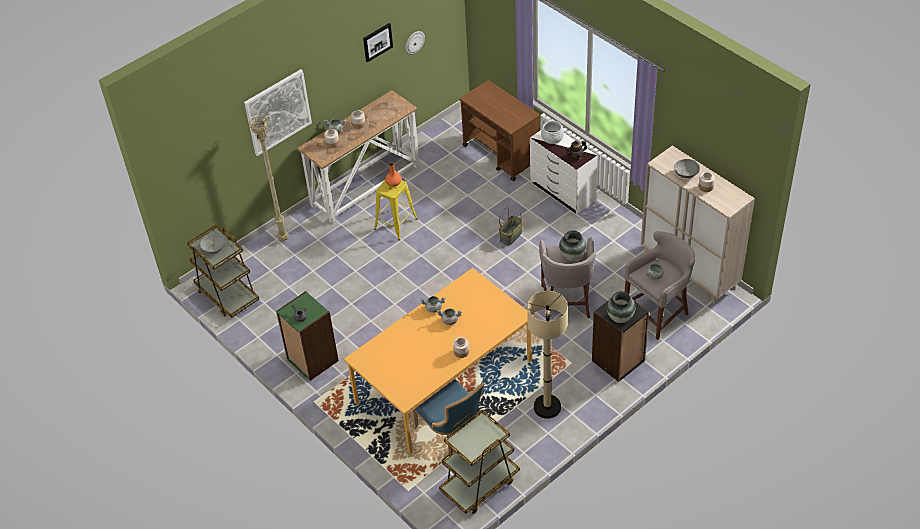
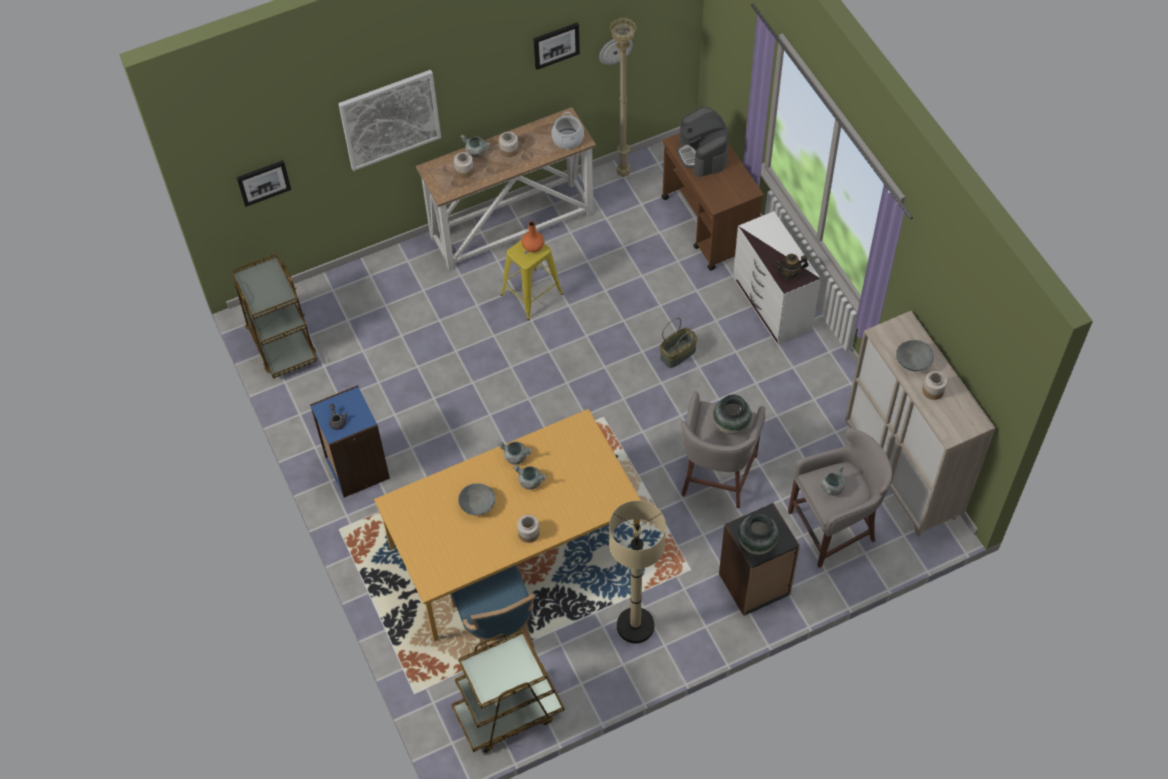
camera: 15 degrees right, 10 degrees up
(199, 172) = (263, 182): none -> picture
(213, 249) = (262, 288): grey bowl -> grey bowl (477, 505)
(283, 239) = (378, 278): beige floor lamp -> beige floor lamp (622, 174)
(312, 360) = (356, 468): green bookcase -> blue bookcase
(490, 100) = (702, 154): none -> coffee machine
(552, 137) = (768, 234): cooking pot -> cooking pot (567, 139)

